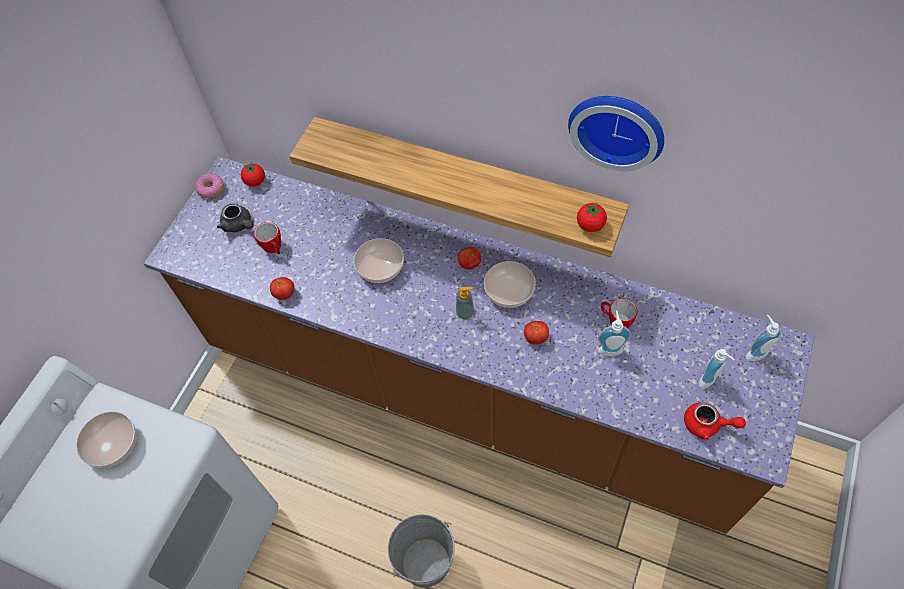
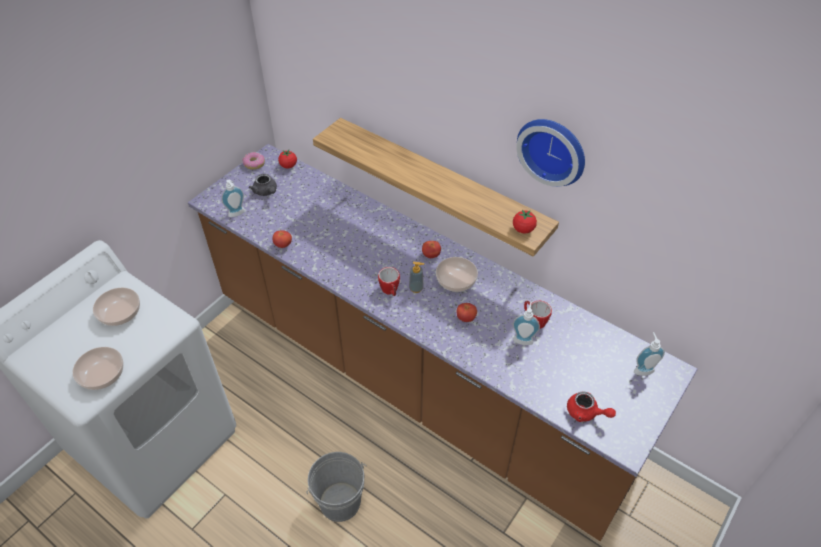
camera: 10 degrees right, 10 degrees down
(274, 248) = (286, 213): mug -> mug (390, 291)
(380, 266) = (361, 242): bowl -> bowl (102, 374)
(710, 381) = (598, 381): soap dispenser -> soap dispenser (237, 214)

